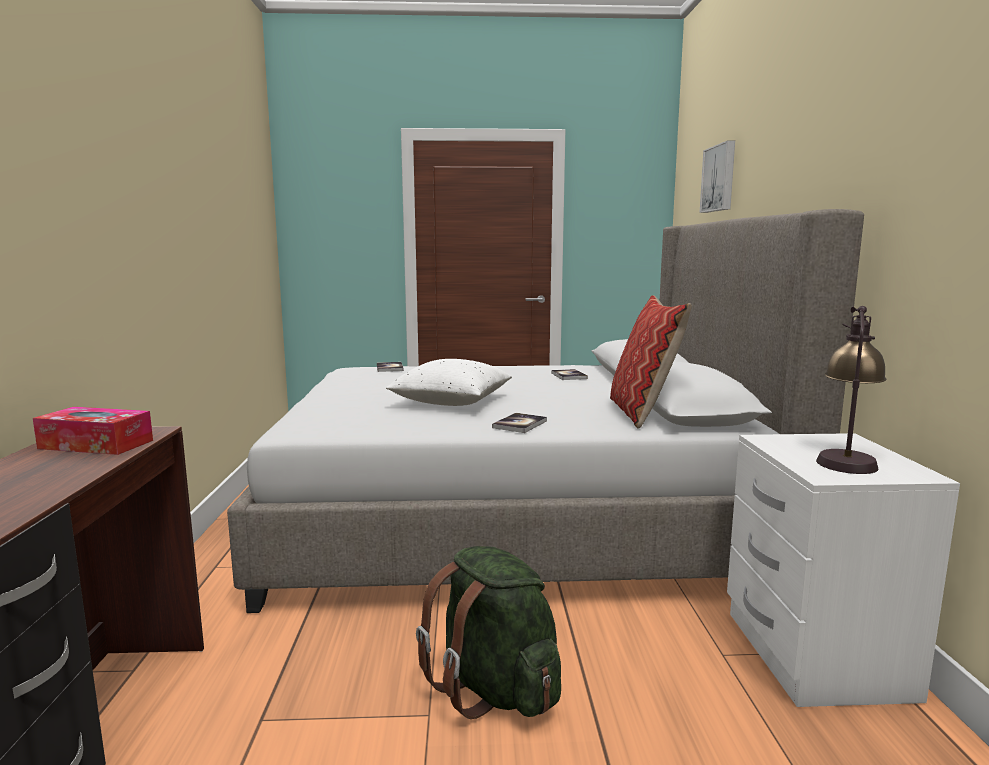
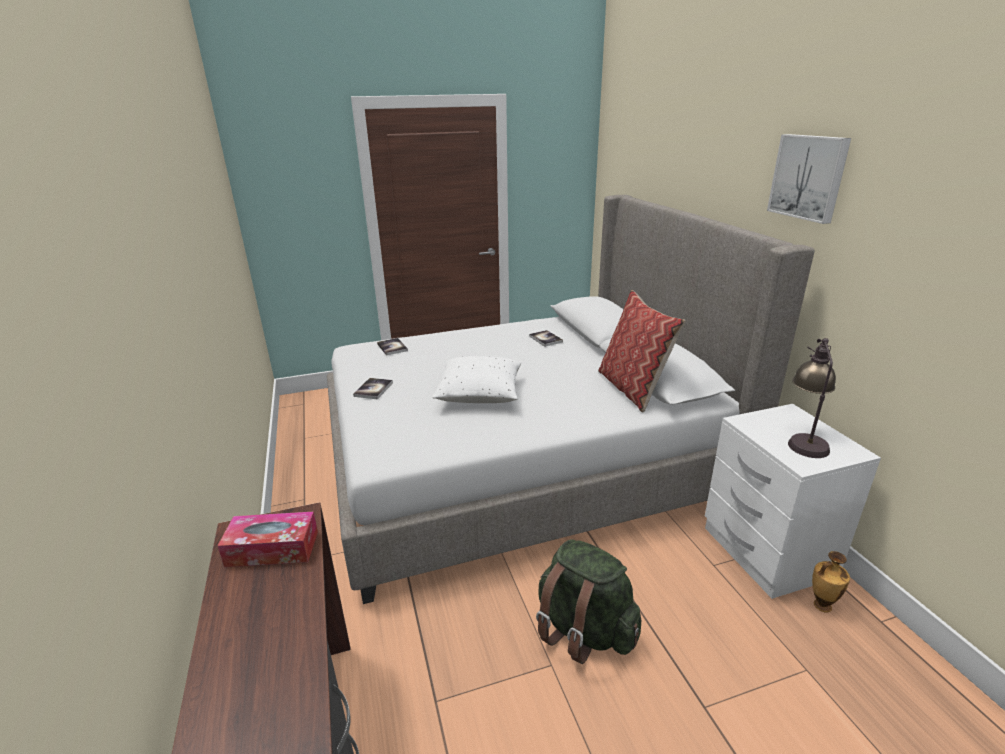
camera: 15 degrees left, 15 degrees up
(520, 424) = (554, 420): book -> book (373, 389)
(720, 178) = (654, 158): picture -> picture (809, 177)
(878, 730) = (821, 605): none -> vase

